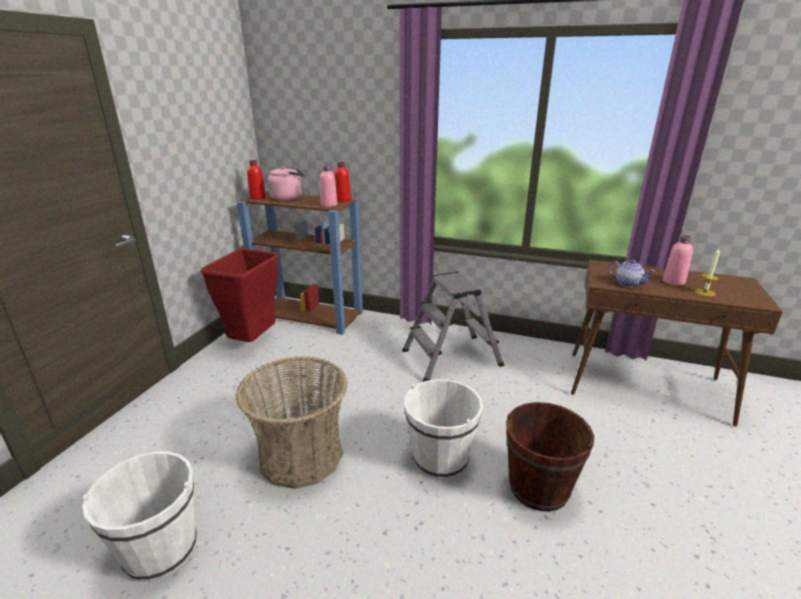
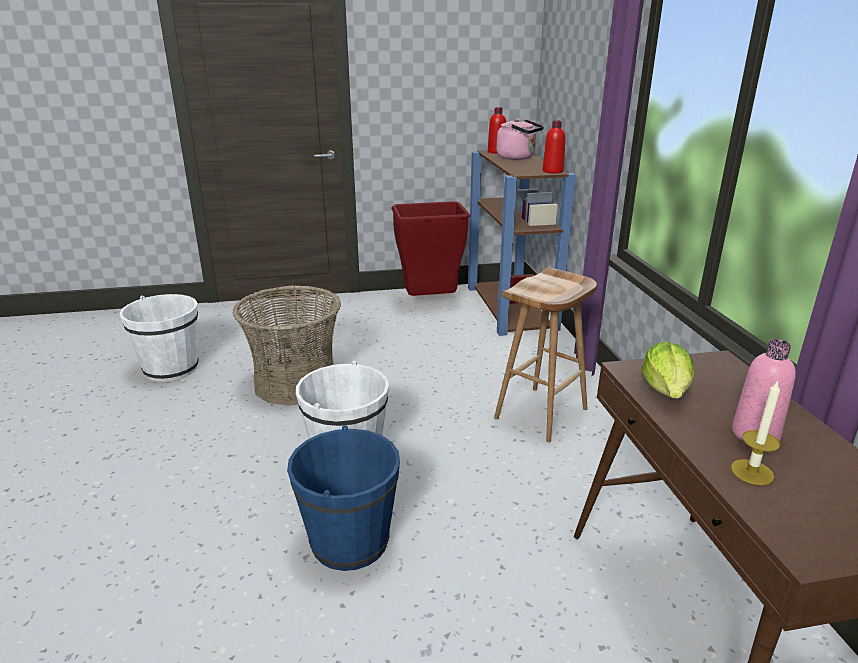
camera: 60 degrees right, 0 degrees up
(329, 205) = (524, 171): pink bottle -> none
(452, 358) = (541, 414): grey step ladder -> brown stool
(538, 487) = (350, 541): brown bucket -> blue bucket
(627, 283) = (666, 390): teapot -> lettuce

